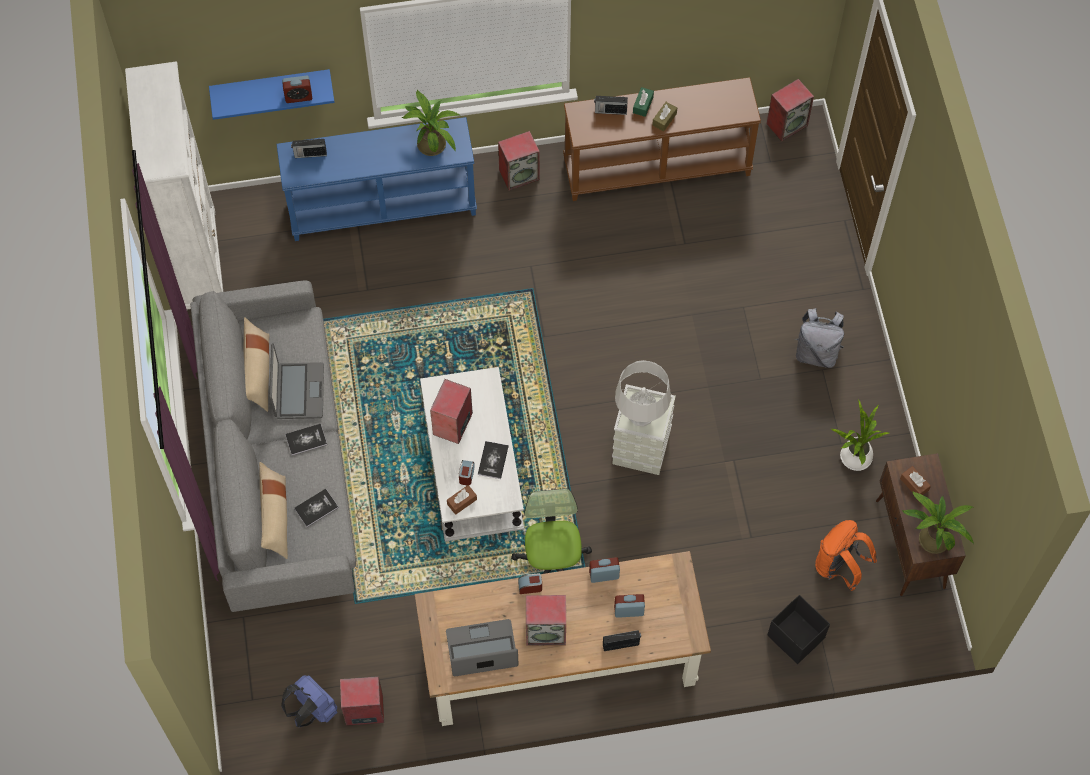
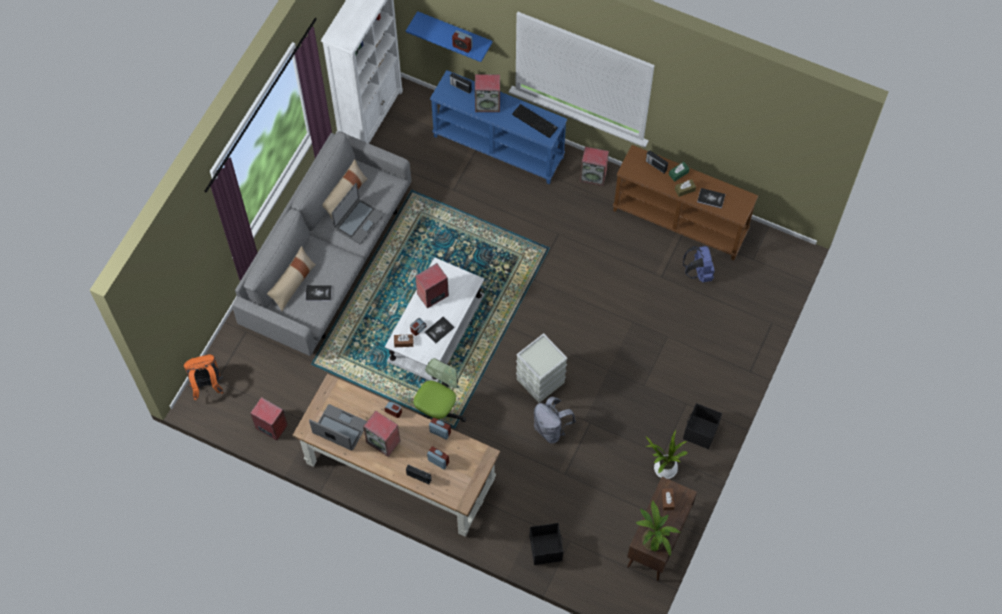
camera: 35 degrees right, 0 degrees up
(306, 440) = (342, 251): book -> book (711, 198)
(312, 710) = (244, 407): blue backpack -> blue backpack (698, 272)
(431, 142) = (535, 121): potted plant -> keyboard
(641, 414) = (539, 356): grey table lamp -> none
(787, 124) = (782, 243): speaker -> speaker (488, 103)
(816, 352) = (690, 391): grey backpack -> grey backpack (551, 428)
(839, 567) = (604, 526): orange backpack -> orange backpack (207, 385)
(861, 391) = (700, 432): none -> black storage box

